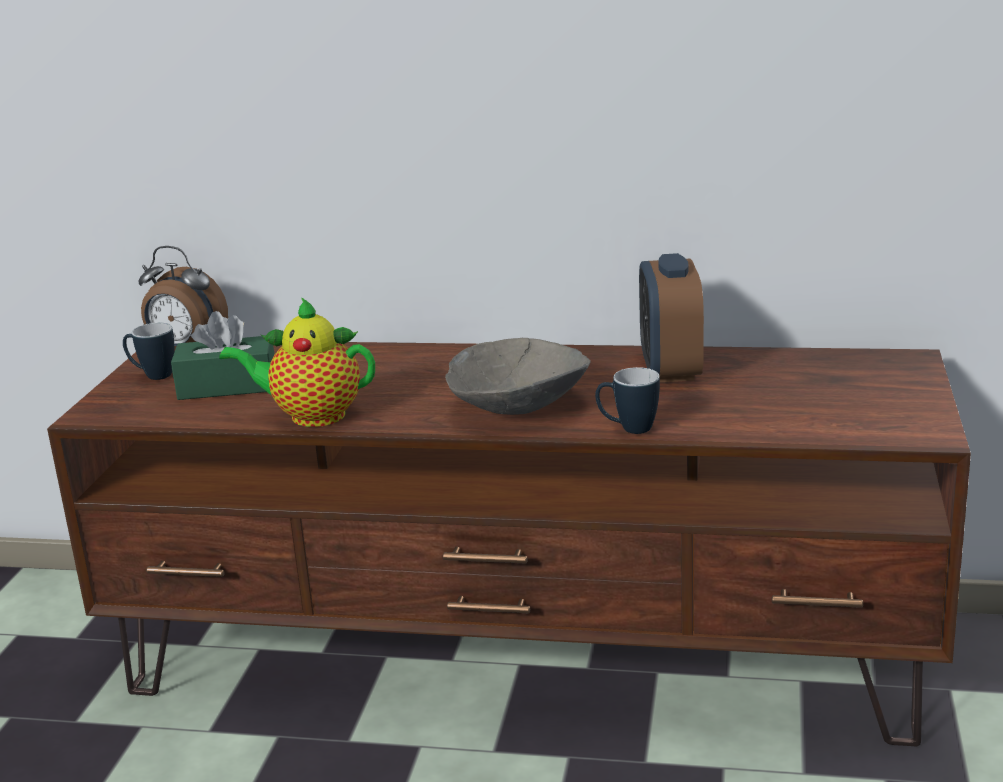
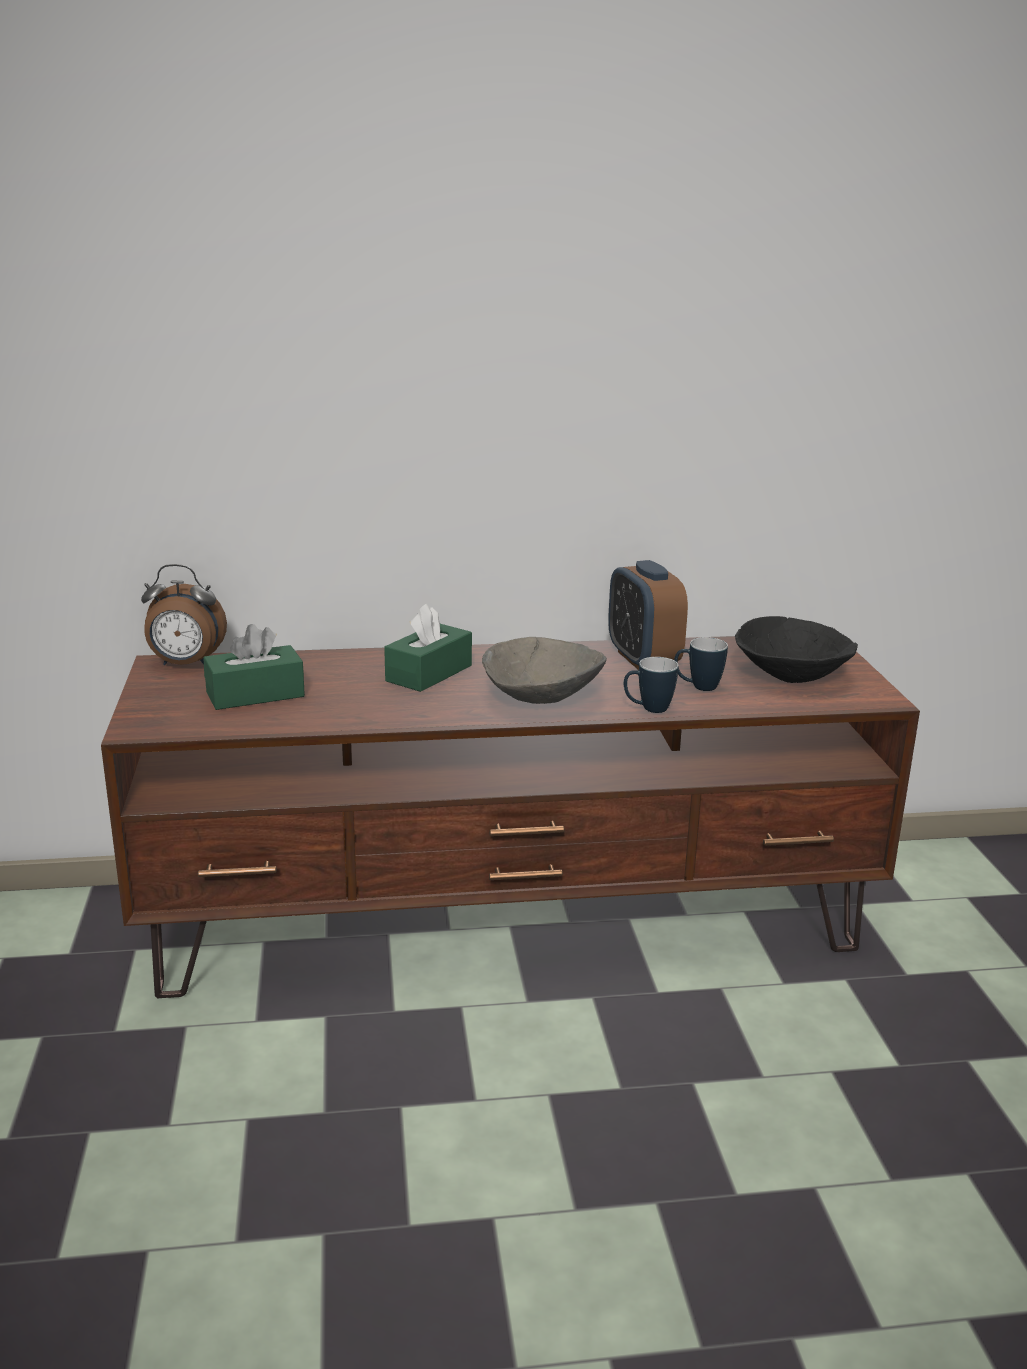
camera: 20 degrees left, 0 degrees up
(152, 375) = (170, 689): mug -> mug (697, 687)
(311, 416) = (360, 716): teapot -> none
(419, 373) = (429, 673): none -> green tissue box
(838, 400) = (793, 676): none -> black bowl

